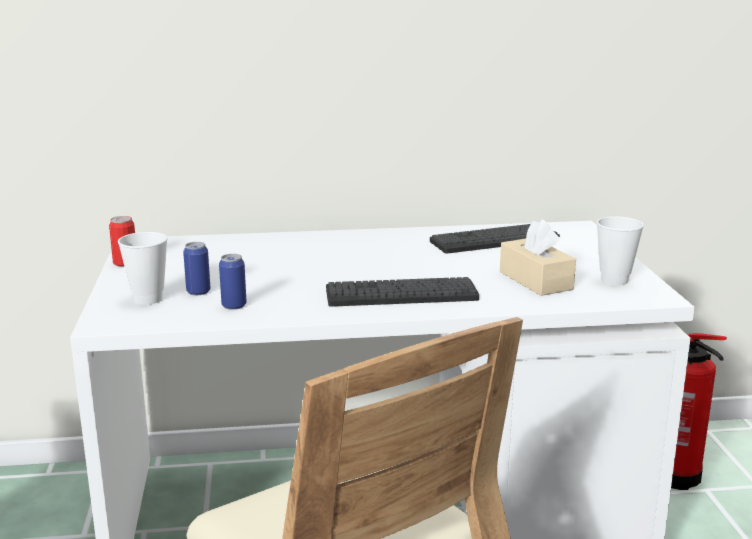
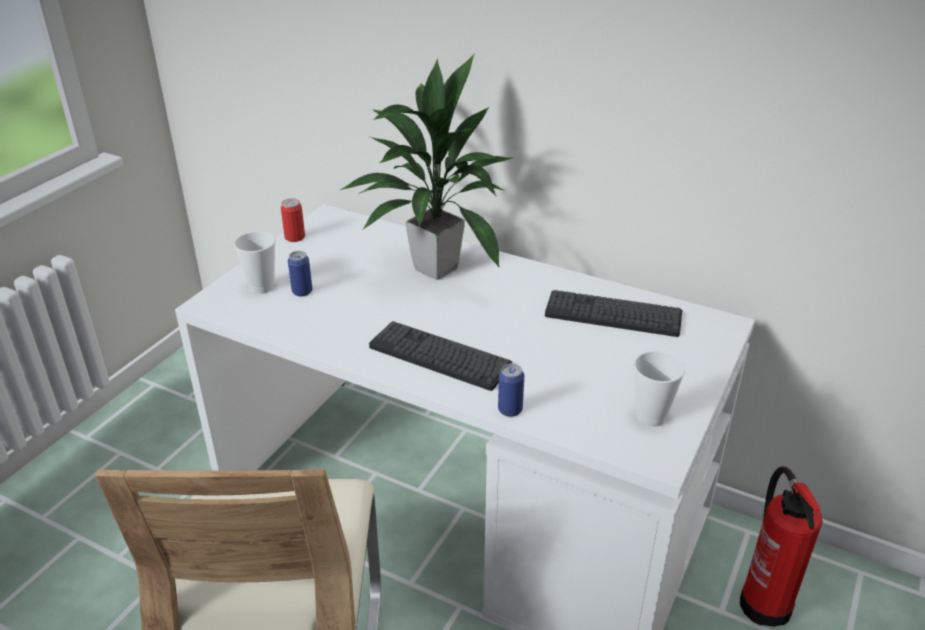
camera: 35 degrees right, 15 degrees up
(234, 305) = (306, 318): can -> can (510, 410)
(303, 250) = (434, 269): none -> potted plant
(535, 280) = (575, 386): beige tissue box -> none

